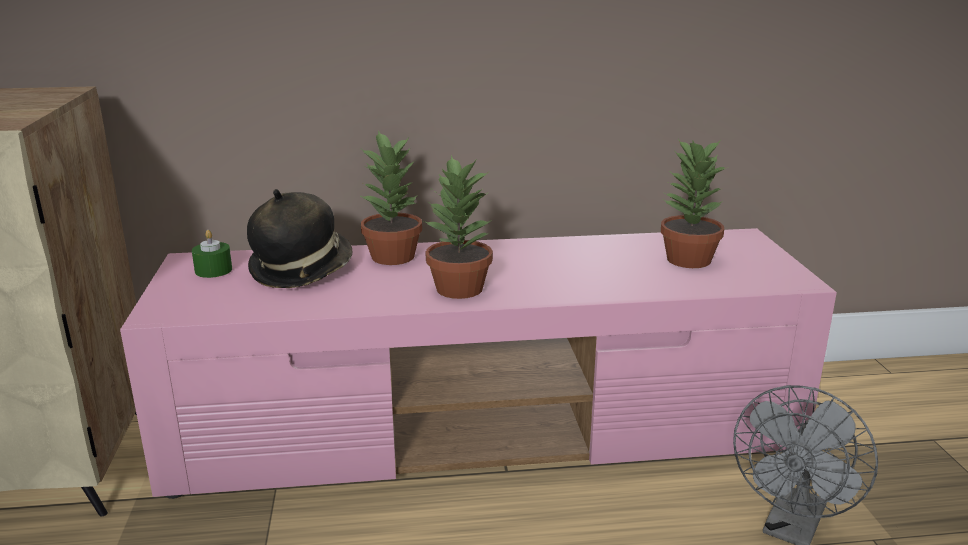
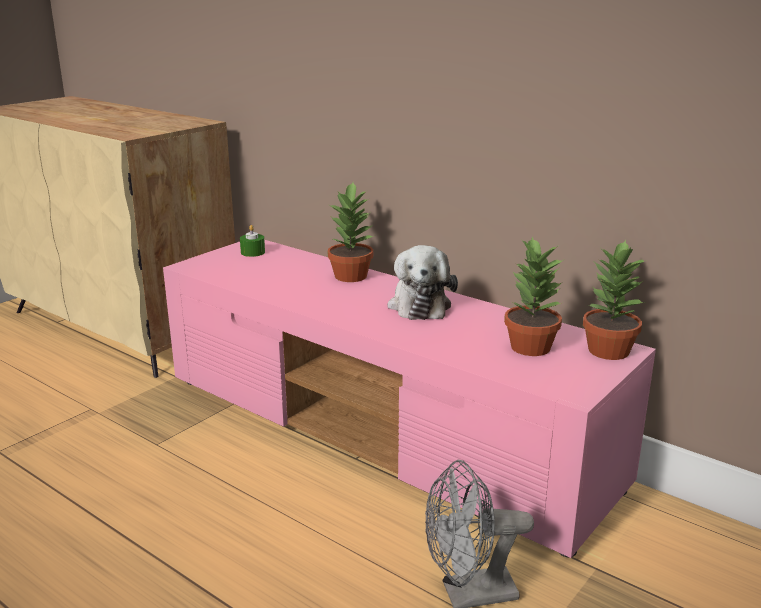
camera: 45 degrees right, 0 degrees up
(301, 270) = (290, 267): hat -> none
(459, 289) = (341, 307): potted plant -> potted plant (607, 351)
(523, 259) = (419, 305): none -> plush toy

